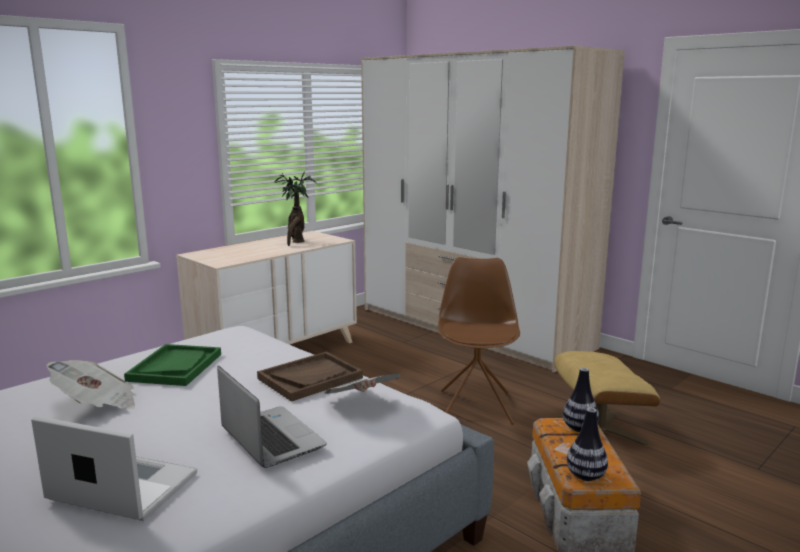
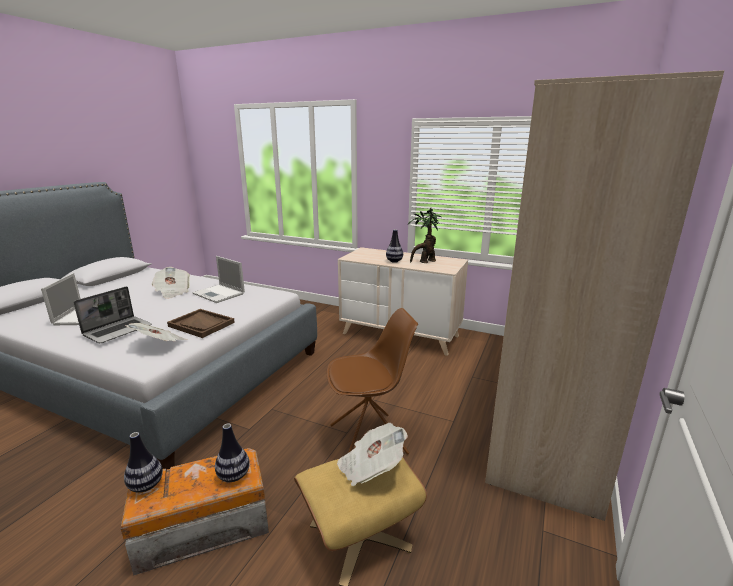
camera: 70 degrees right, 5 degrees up
(175, 367) = (219, 294): green tray -> laptop
(273, 250) = (394, 261): none -> vase
(596, 361) = (371, 467): none -> newspaper

